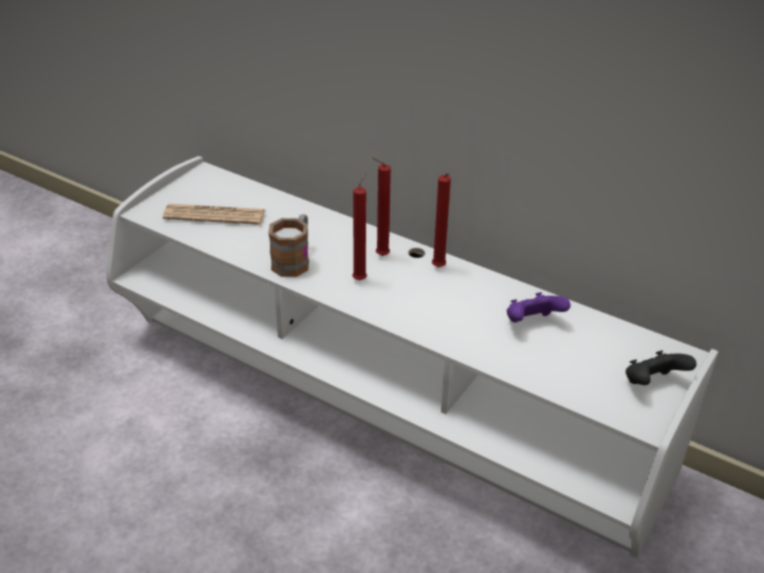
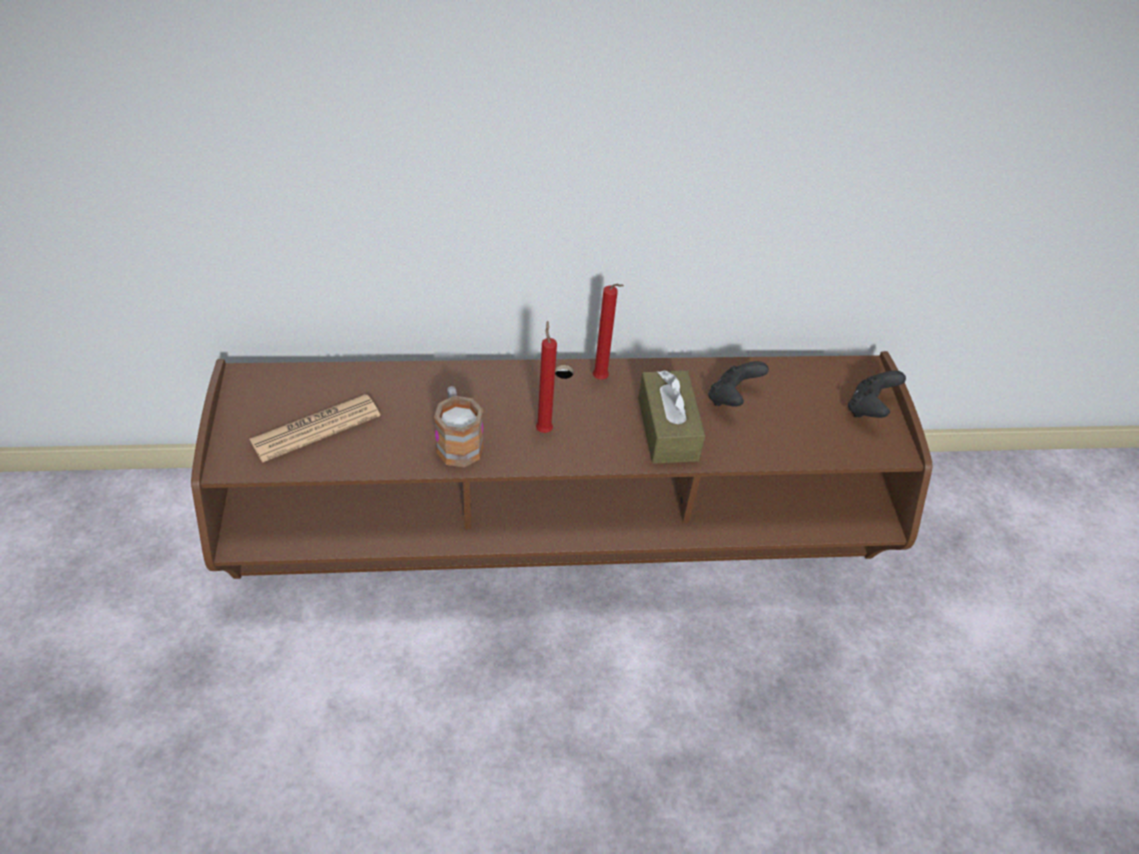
camera: 40 degrees left, 10 degrees up
(380, 256) = (535, 392): red candle -> none
(381, 404) = (561, 536): white tv stand -> brown tv stand
(454, 319) = (667, 429): none -> brown tissue box
(532, 323) = (732, 398): purple game controller -> black game controller

